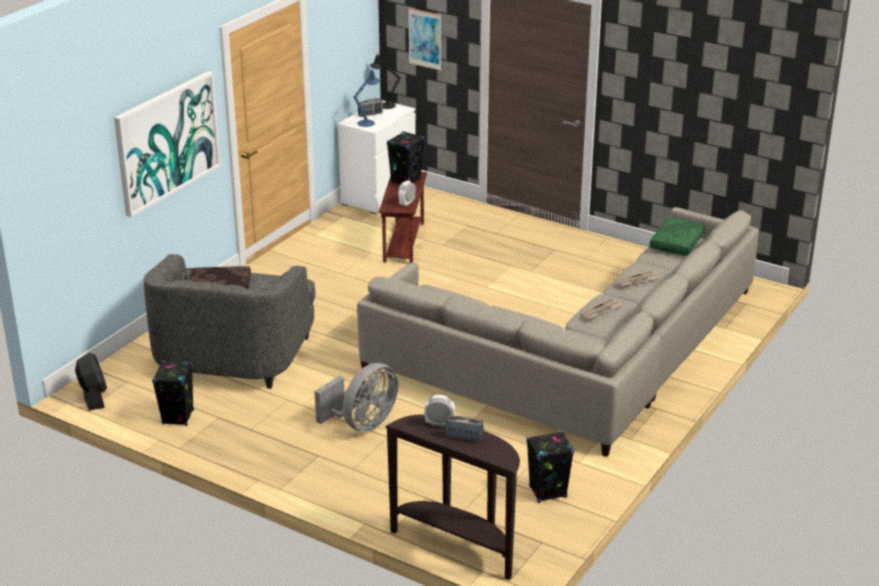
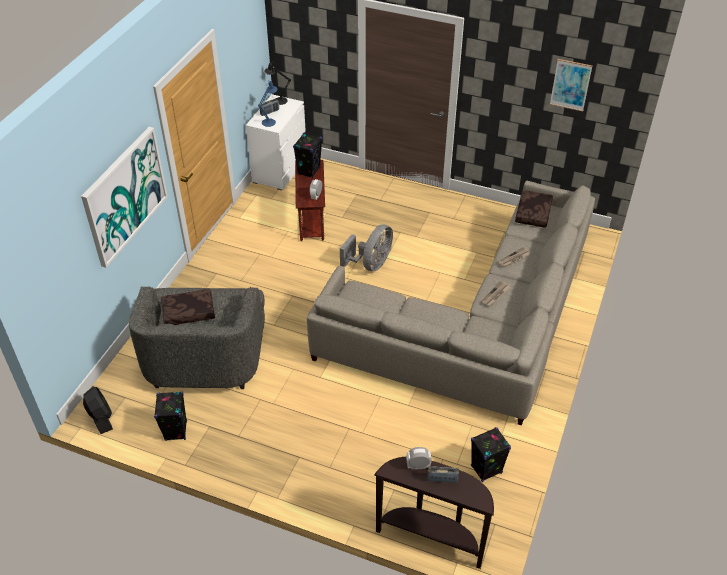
camera: 10 degrees left, 15 degrees up
(362, 424) = (326, 417): grey fan -> grey fan (371, 264)
(425, 39) = (309, 48): picture -> picture (570, 85)
(677, 243) = (533, 213): green pillow -> brown pillow

